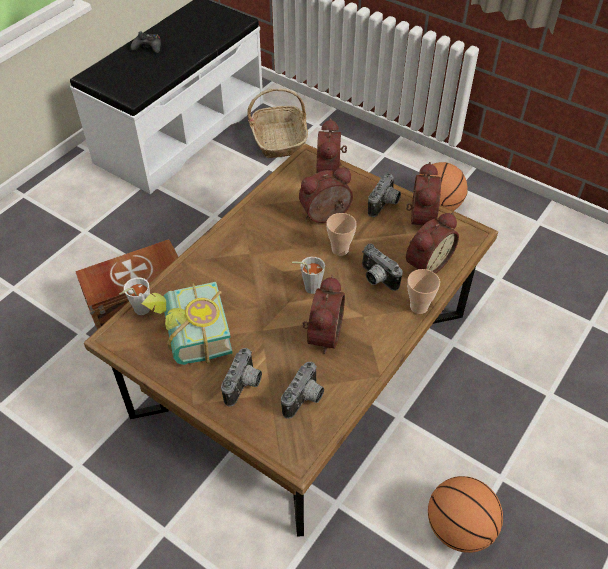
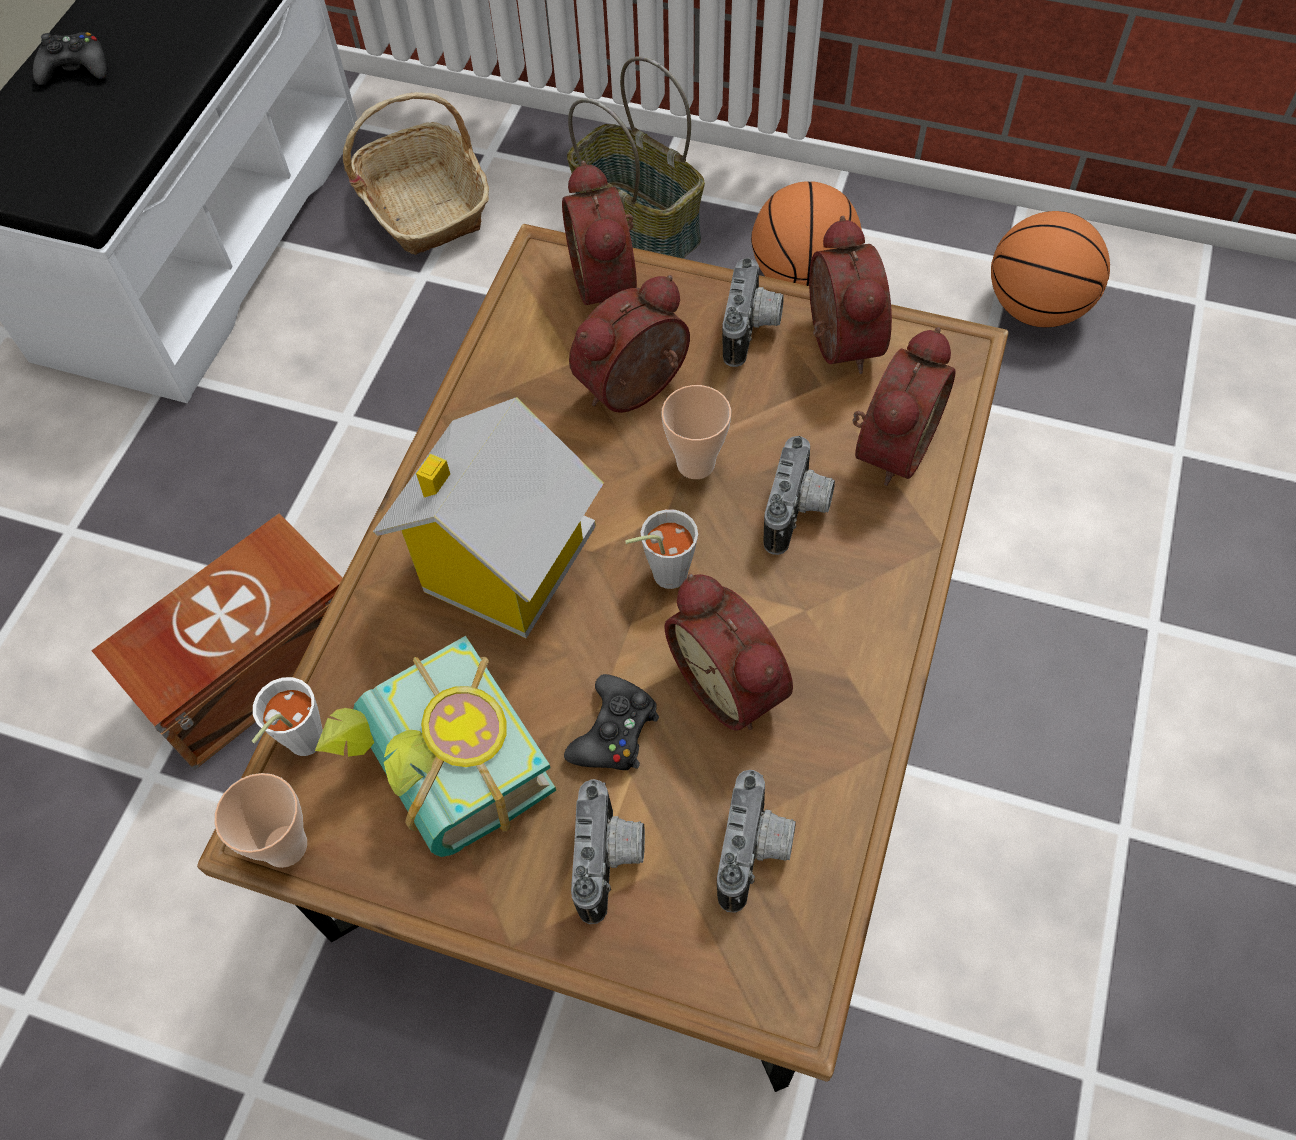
camera: 15 degrees left, 10 degrees up
(245, 267) = (504, 565): none -> toy house
(265, 339) = (614, 732): none -> black game controller
(322, 334) = (732, 681): alarm clock -> alarm clock turned 150 degrees clockwise
(371, 169) = (640, 227): none -> basket
(376, 279) = (799, 513): camera -> camera turned 105 degrees counterclockwise
(419, 307) = (913, 555): cup -> cup (285, 845)
(459, 528) = (1082, 966): basketball -> basketball (1036, 308)

